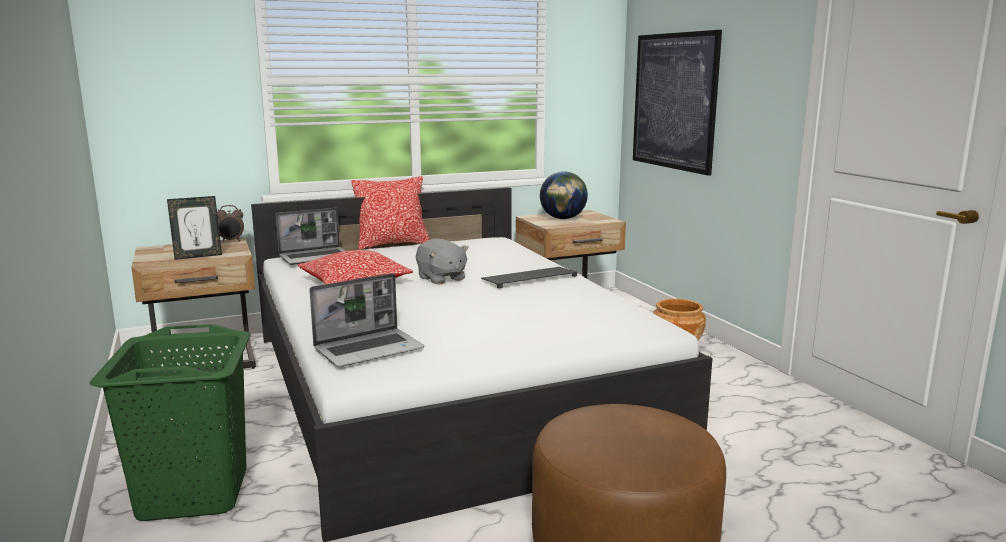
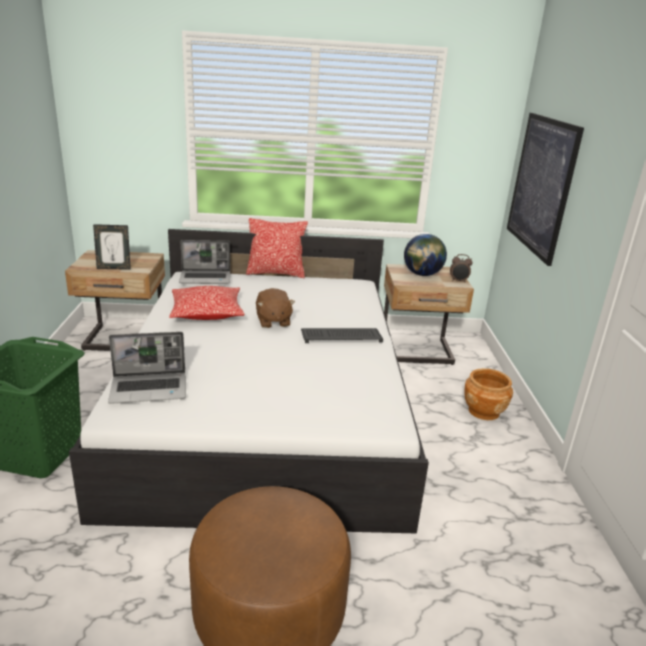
camera: 20 degrees right, 10 degrees up
(231, 241) = (151, 255): alarm clock -> alarm clock (458, 281)
(441, 278) = (273, 321): grey plush toy -> brown plush toy

